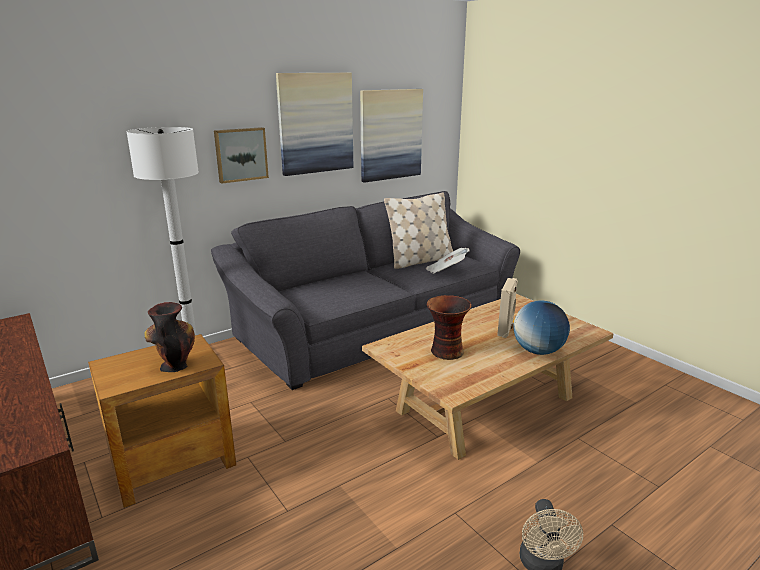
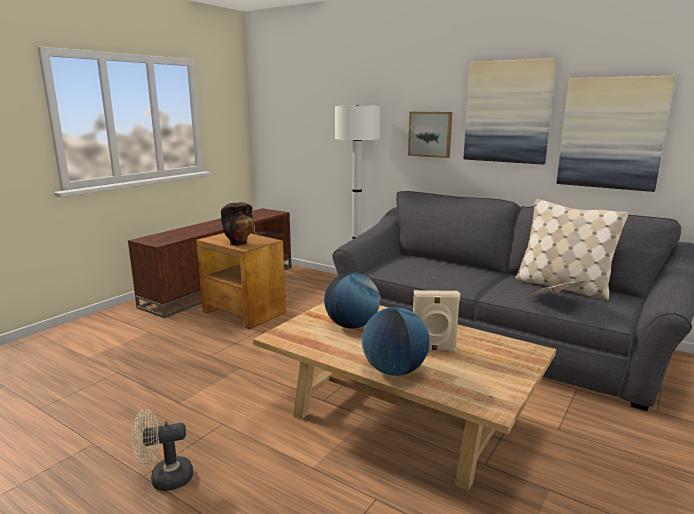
camera: 70 degrees right, 5 degrees down
(446, 352) = (352, 325): vase -> globe

